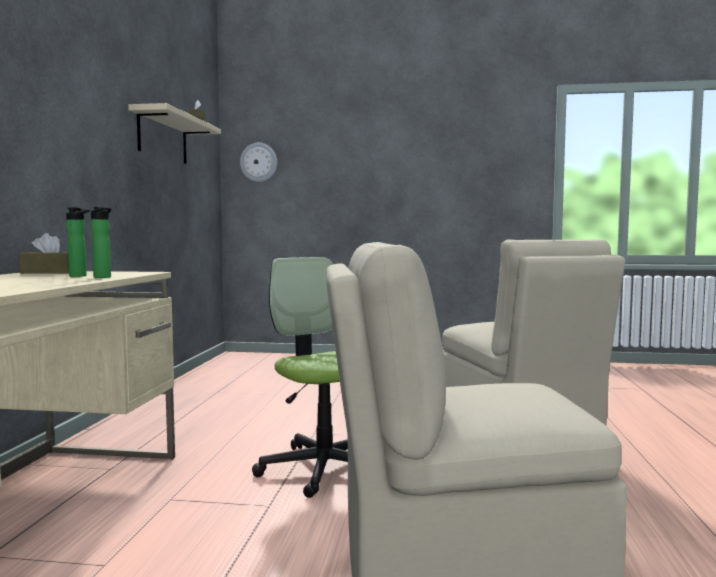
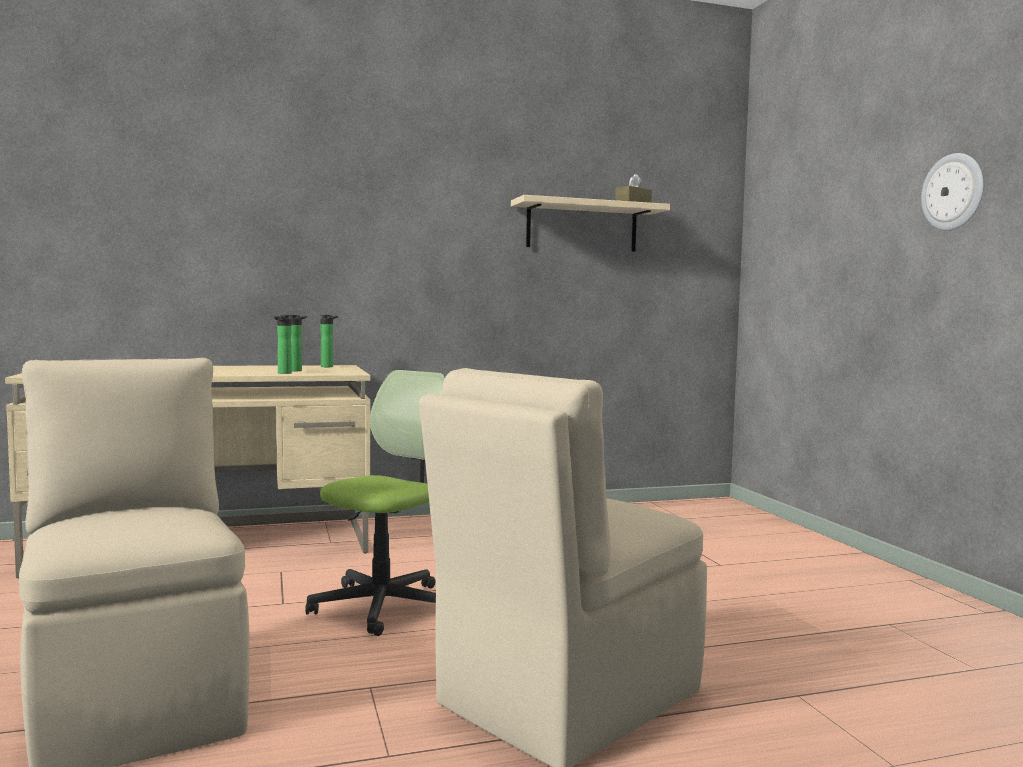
camera: 65 degrees right, 0 degrees up
(49, 272) = (329, 367): brown tissue box -> bottle
(259, 162) = (772, 237): wall clock -> wall clock (953, 192)

